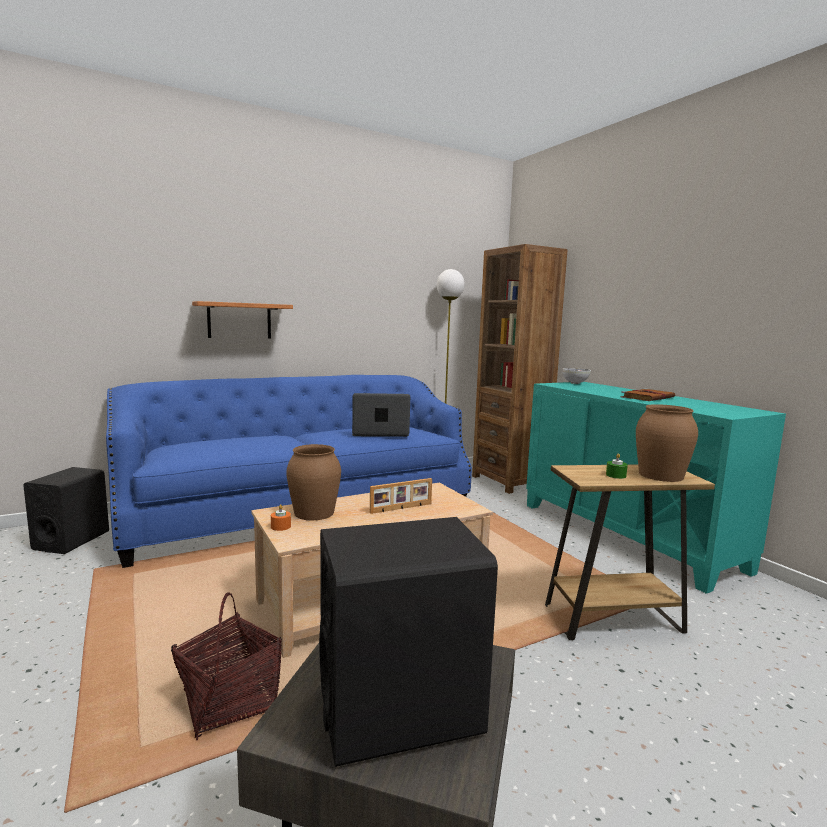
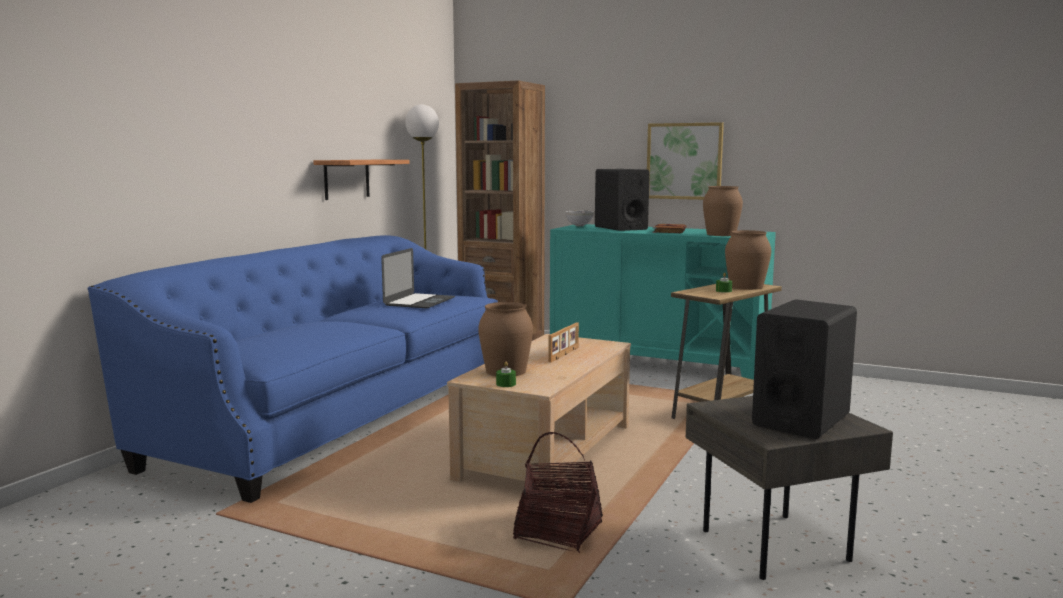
camera: 35 degrees left, 0 degrees up
(72, 540) = (109, 505): black speaker -> black speaker (620, 228)
(239, 320) = (222, 178): shelf -> shelf (346, 179)
(280, 526) = (506, 384): orange candle -> green candle
(380, 432) = (419, 301): laptop -> laptop turned 150 degrees clockwise
(688, 323) = (684, 161): none -> picture
(695, 408) = (721, 234): none -> brown vase

